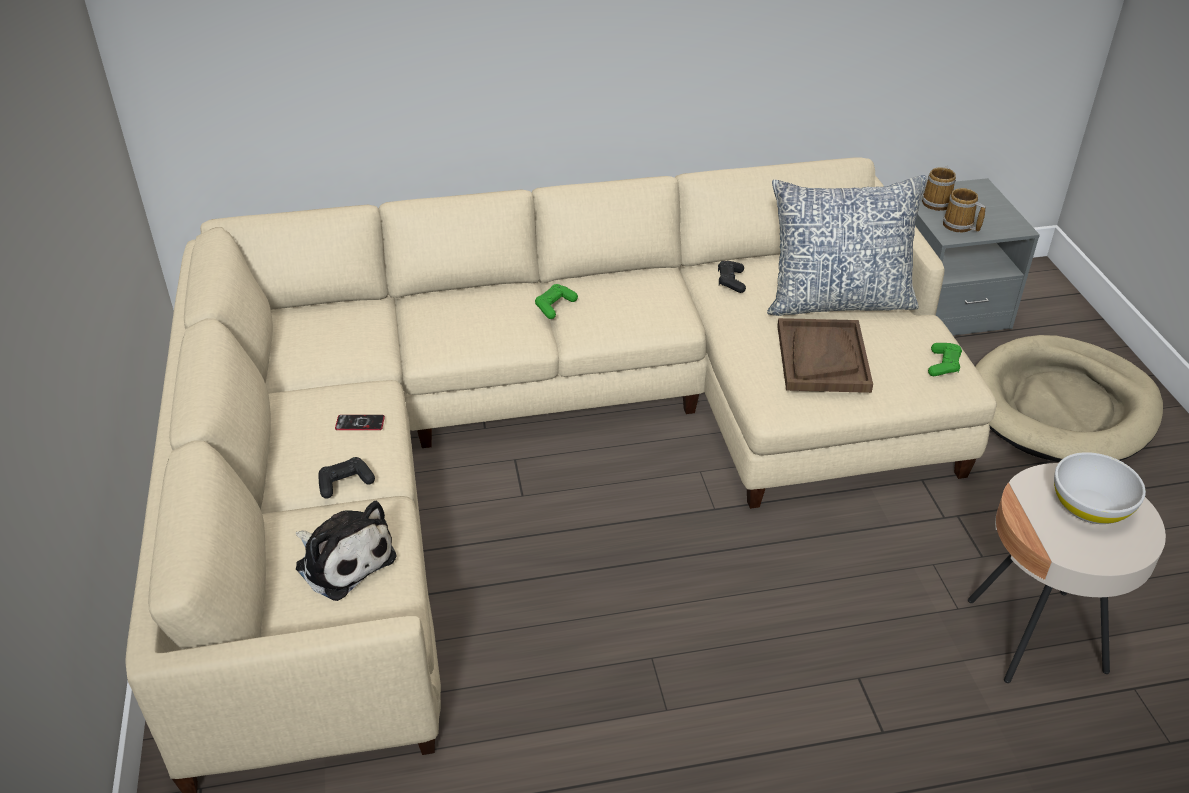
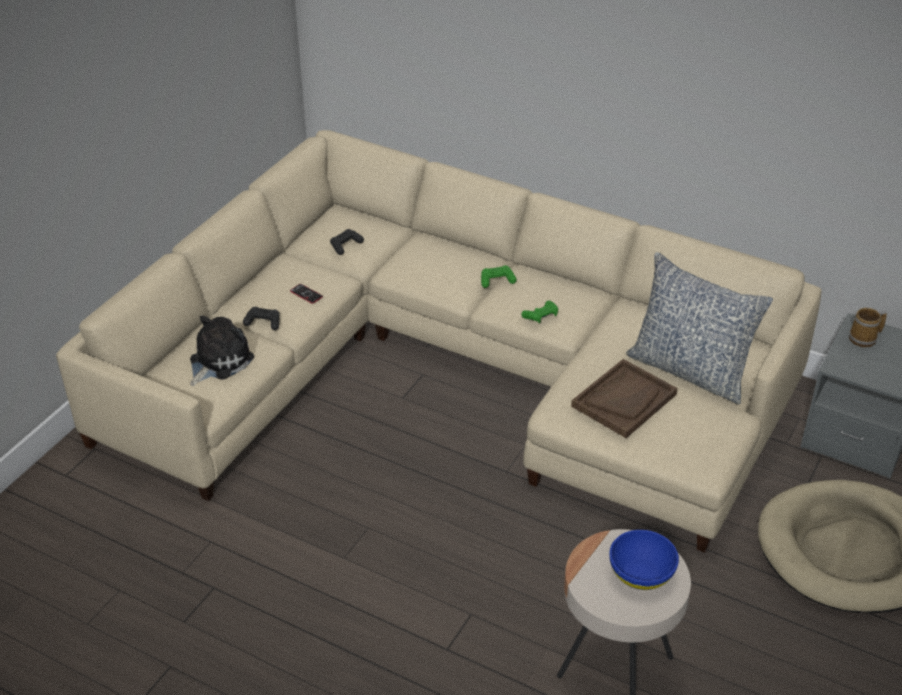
camera: 40 degrees right, 0 degrees up
(343, 560) = (218, 361): plush toy -> plush toy turned 135 degrees counterclockwise
(731, 281) = (633, 321): black game controller -> black game controller (345, 245)
(943, 365) = (707, 450): green game controller -> green game controller (541, 316)
(959, 226) = (854, 363): mug -> none
(1090, 506) = (641, 574): white bowl -> blue bowl

